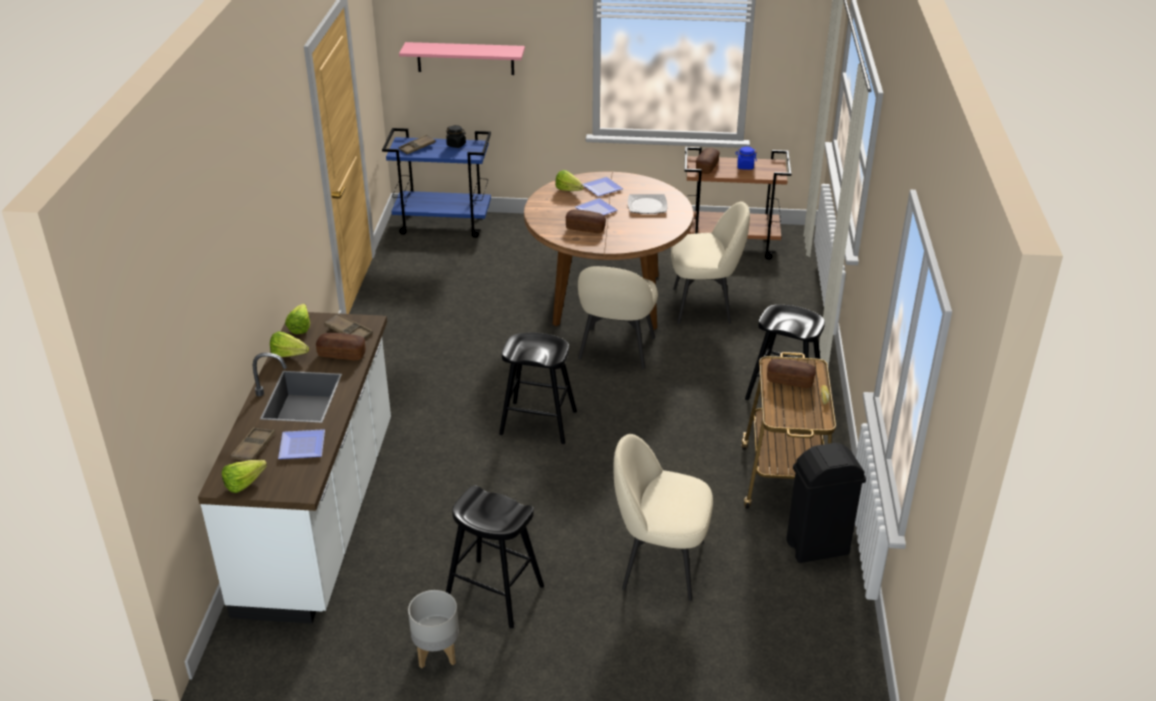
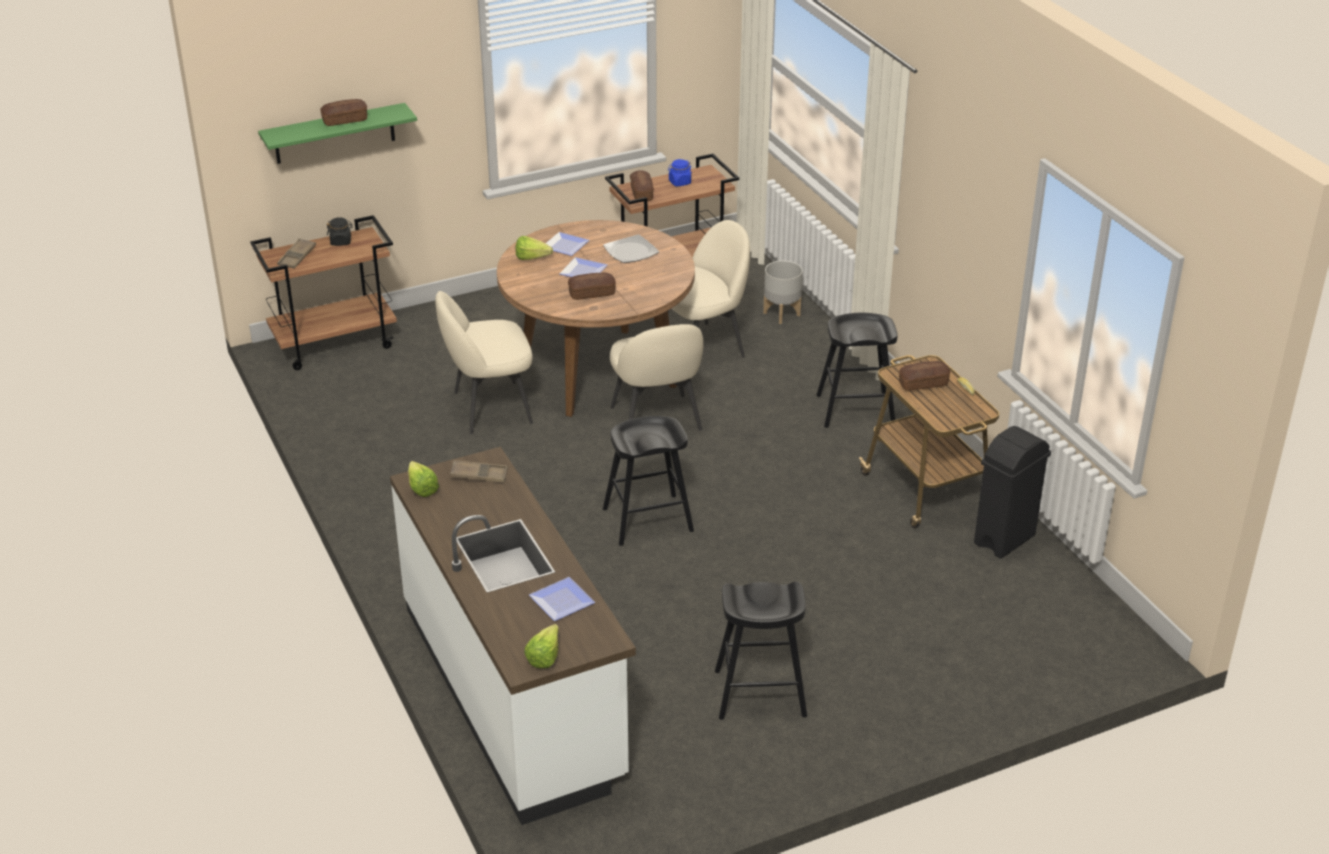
camera: 30 degrees left, 0 degrees up
(253, 448) = (513, 621): brown tray -> none
(291, 356) = (446, 520): lettuce -> none
(342, 354) = (498, 500): bread -> bread (345, 120)
(437, 652) = (758, 767): grey planter -> grey planter (782, 314)
(444, 224) = (335, 343): blue cart -> brown cart
(465, 58) = (334, 134): pink shelf -> green shelf
(660, 564) = (885, 607): beige chair -> beige chair (489, 408)

